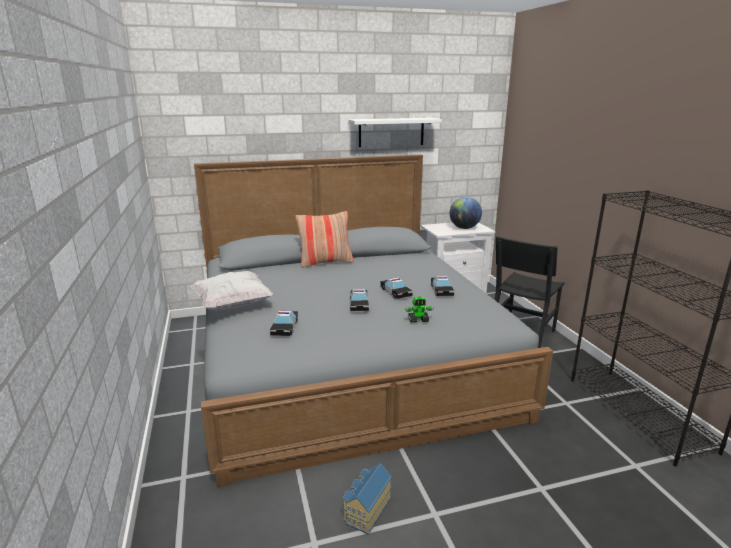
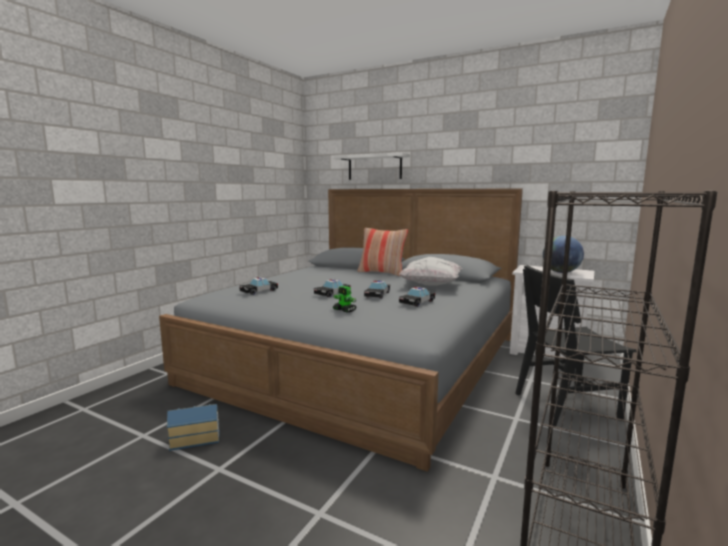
camera: 45 degrees right, 10 degrees down
(233, 305) = (270, 278): white pillow -> white pillow (430, 285)
(391, 132) = (492, 165): white shelf -> white shelf (374, 167)

